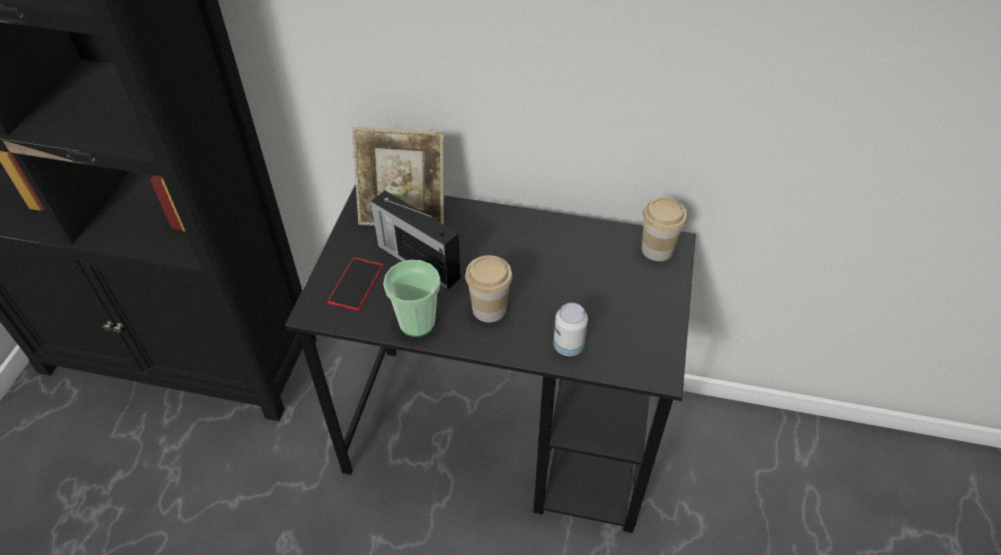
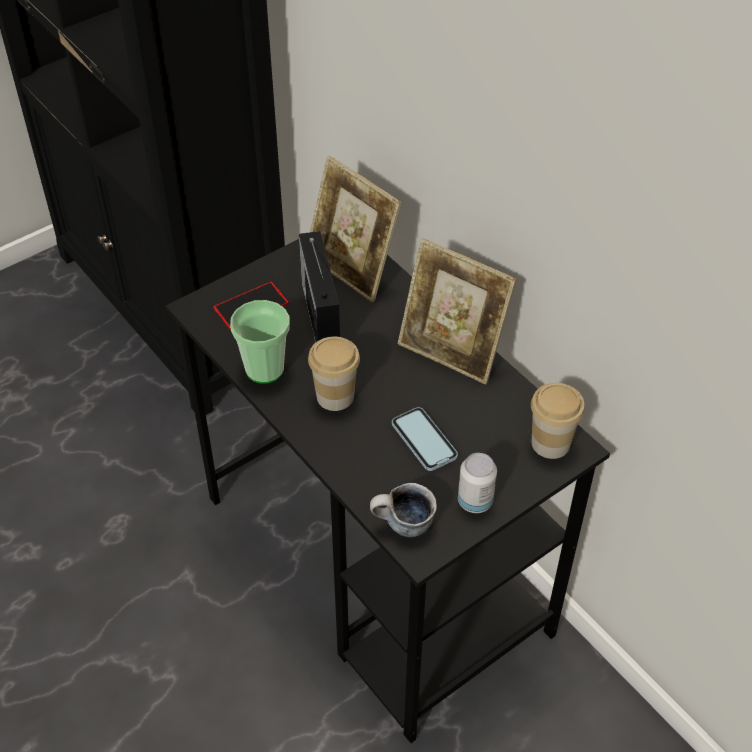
camera: 40 degrees right, 0 degrees up
(533, 230) = (451, 352): none -> picture frame
(568, 346) = (367, 472): can -> can (475, 501)
(581, 299) = (424, 440): none -> phone
(631, 366) = (403, 526): none -> mug

